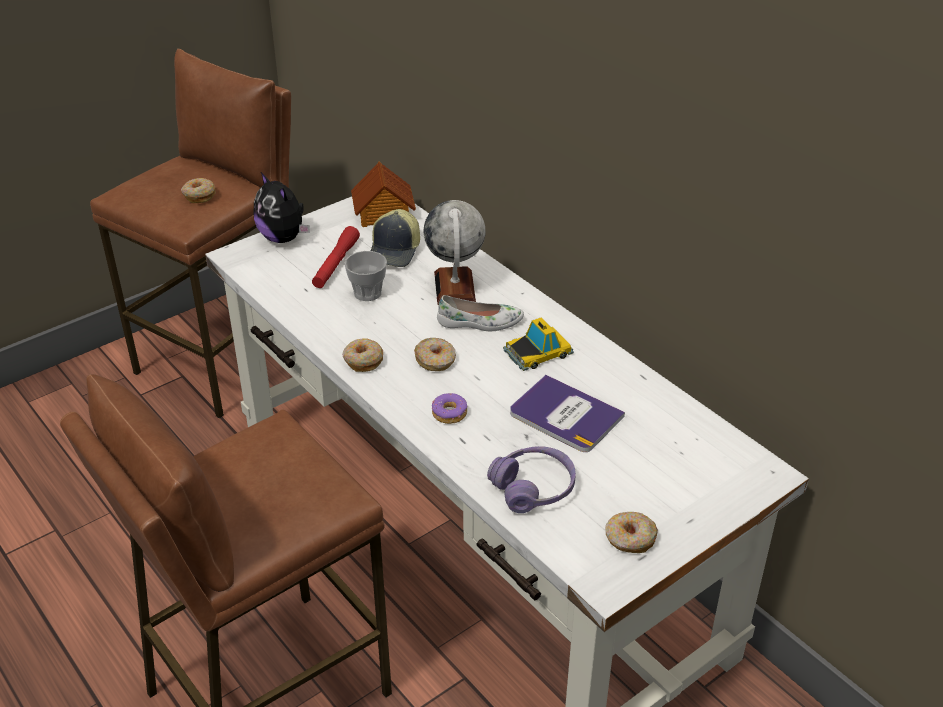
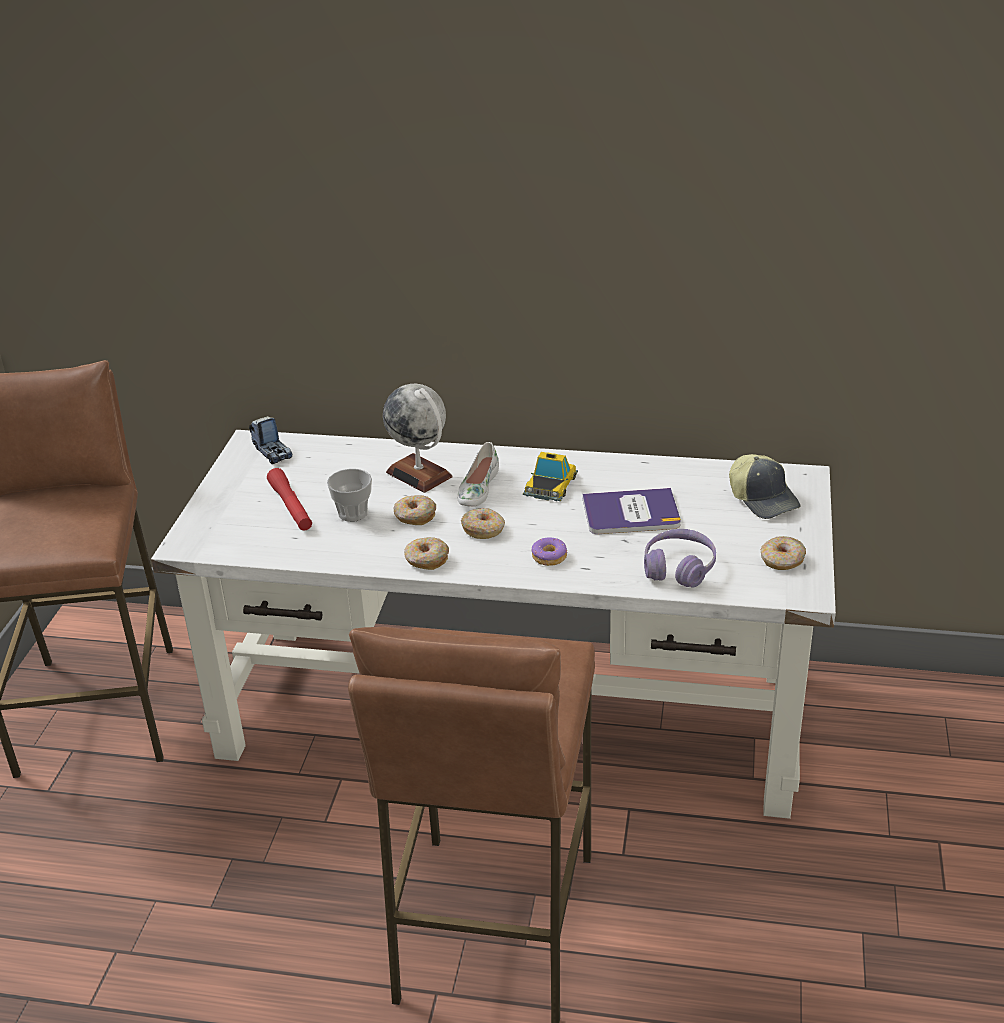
camera: 40 degrees left, 5 degrees down
(199, 195) = (69, 517): donut -> donut (414, 516)
(283, 238) = (209, 511): plush toy -> none
(383, 213) = (272, 452): toy house -> toy truck
(395, 251) = (328, 473): cap -> cap (763, 499)
(480, 323) = (477, 488): white shoe -> white shoe turned 150 degrees clockwise

